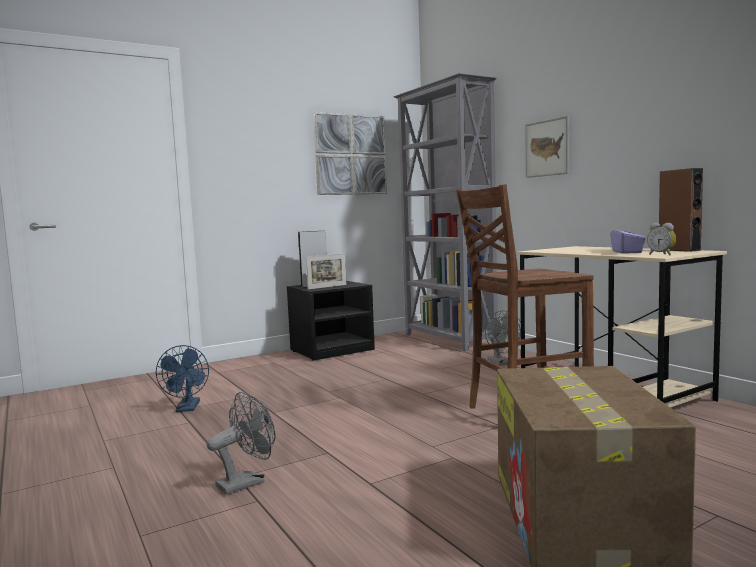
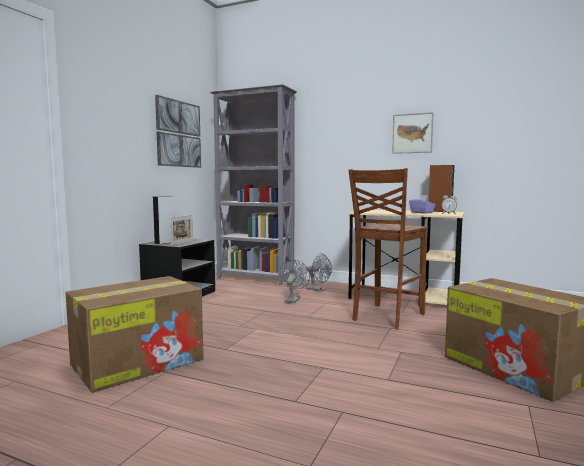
camera: 35 degrees left, 0 degrees up
(187, 408) = (139, 361): blue fan -> cardboard box
(247, 482) = (309, 402): grey fan -> grey fan (293, 299)
(547, 148) = (338, 144): picture -> picture (412, 133)

